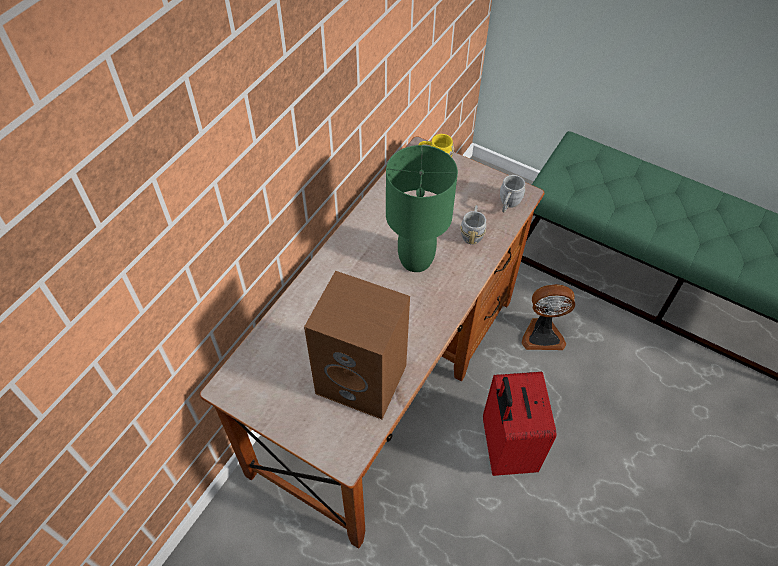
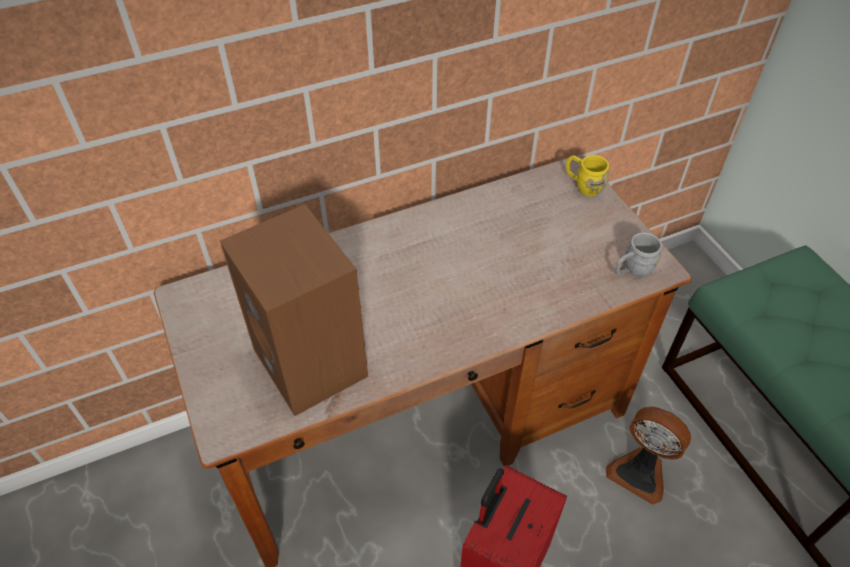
camera: 35 degrees right, 5 degrees down
(415, 260) = (473, 275): green table lamp -> none
(472, 232) = (562, 279): grey mug -> none

